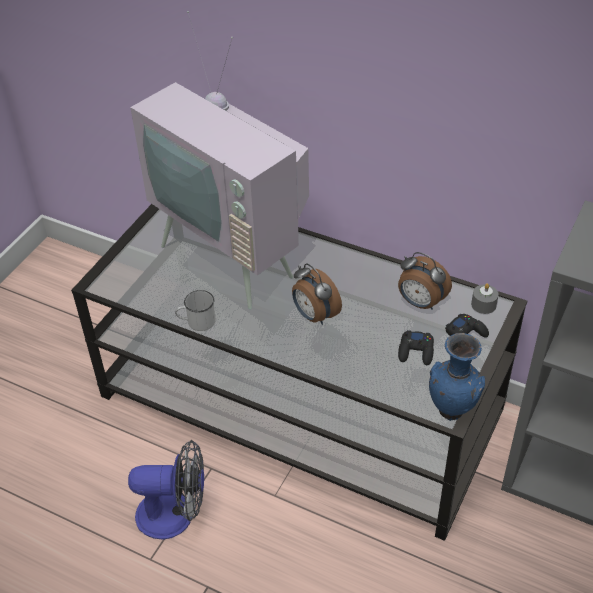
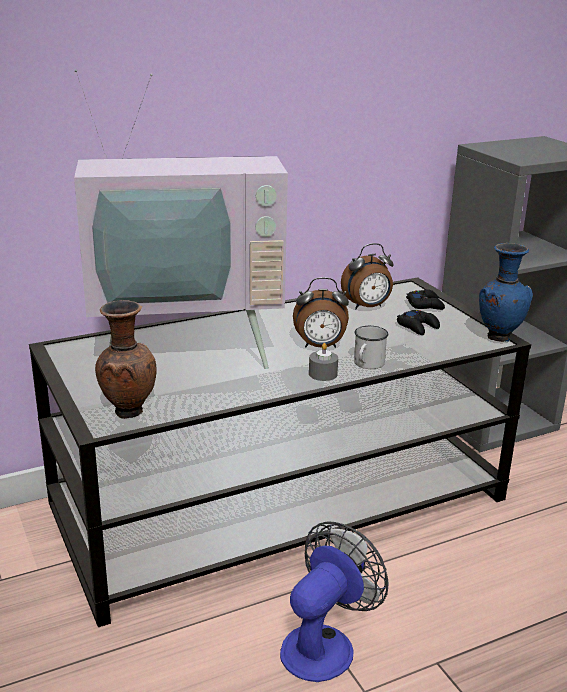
camera: 55 degrees left, 20 degrees down
(128, 283) = (127, 411): none -> brown vase
(197, 322) = (245, 396): white mug -> white mug (367, 365)
(483, 304) = (402, 289): grey candle -> grey candle (323, 374)

